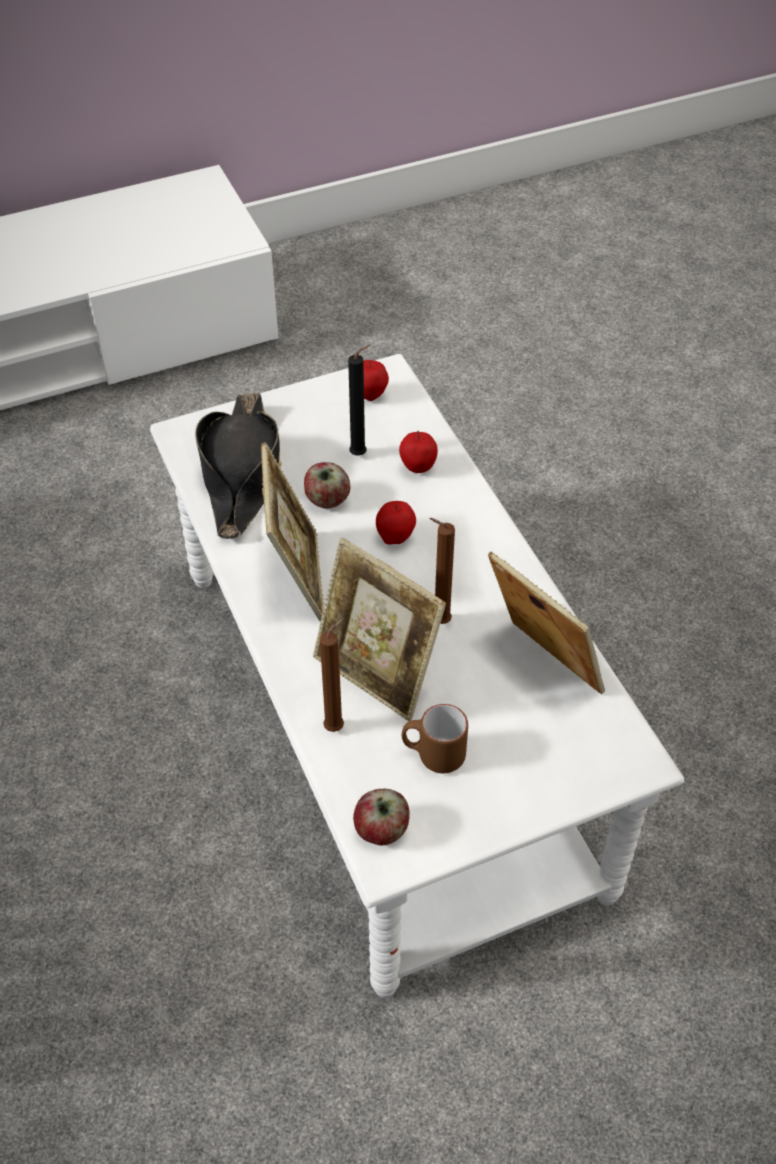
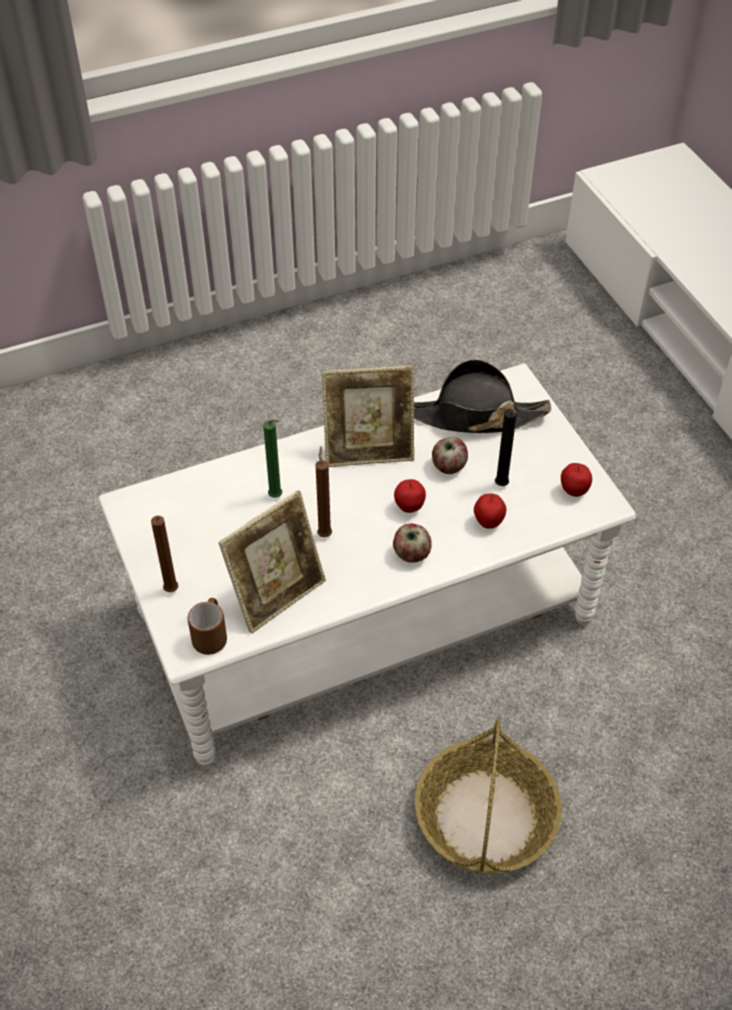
camera: 90 degrees right, 0 degrees up
(337, 726) = (233, 476): brown candle -> brown candle (172, 592)
(376, 674) = (277, 497): picture frame -> green candle
(381, 830) = (148, 500): apple -> apple (411, 554)
(433, 754) = (205, 528): brown mug -> brown mug (211, 636)
(641, 620) = (486, 818): none -> basket

